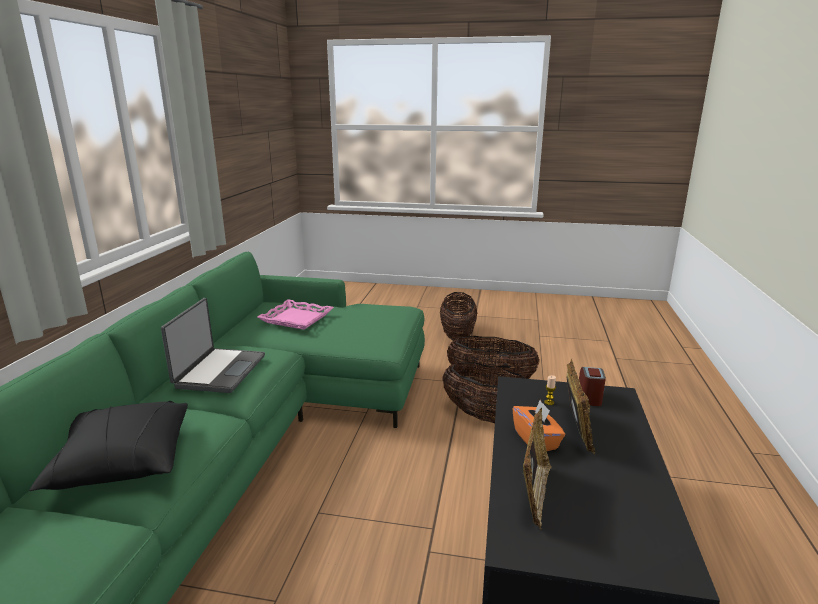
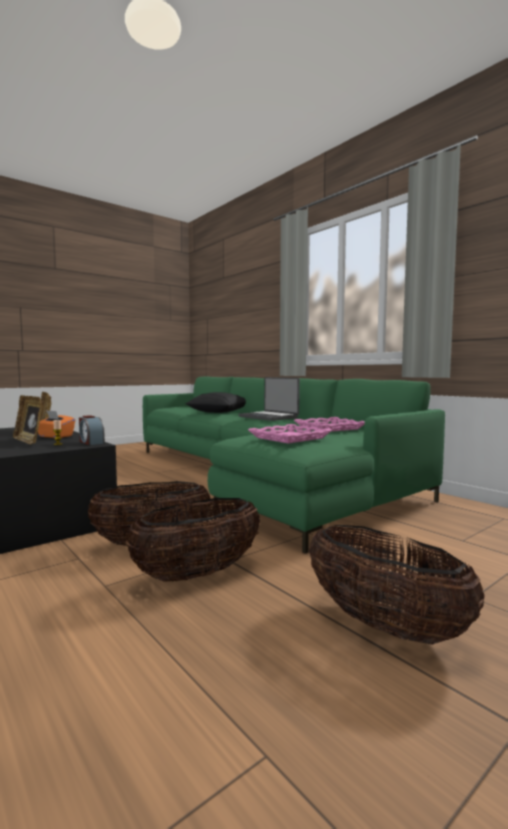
camera: 130 degrees right, 15 degrees down
(375, 317) = (289, 438): none -> pink tray
(590, 396) = (23, 450): alarm clock -> alarm clock (91, 442)

